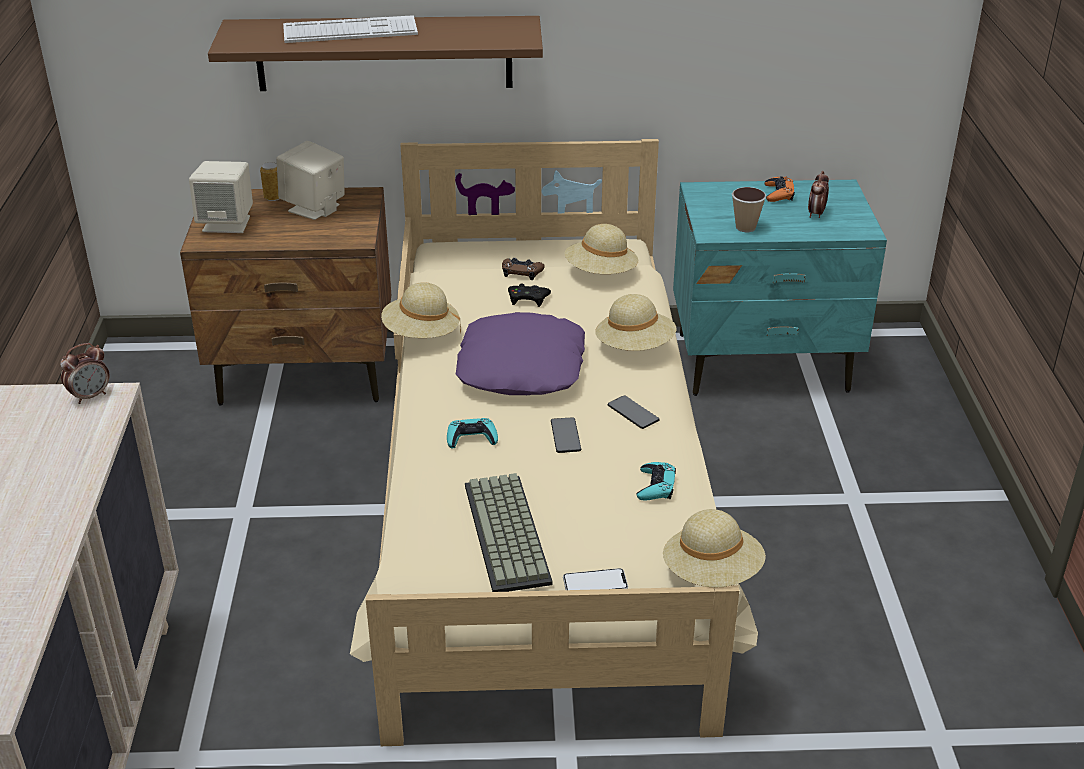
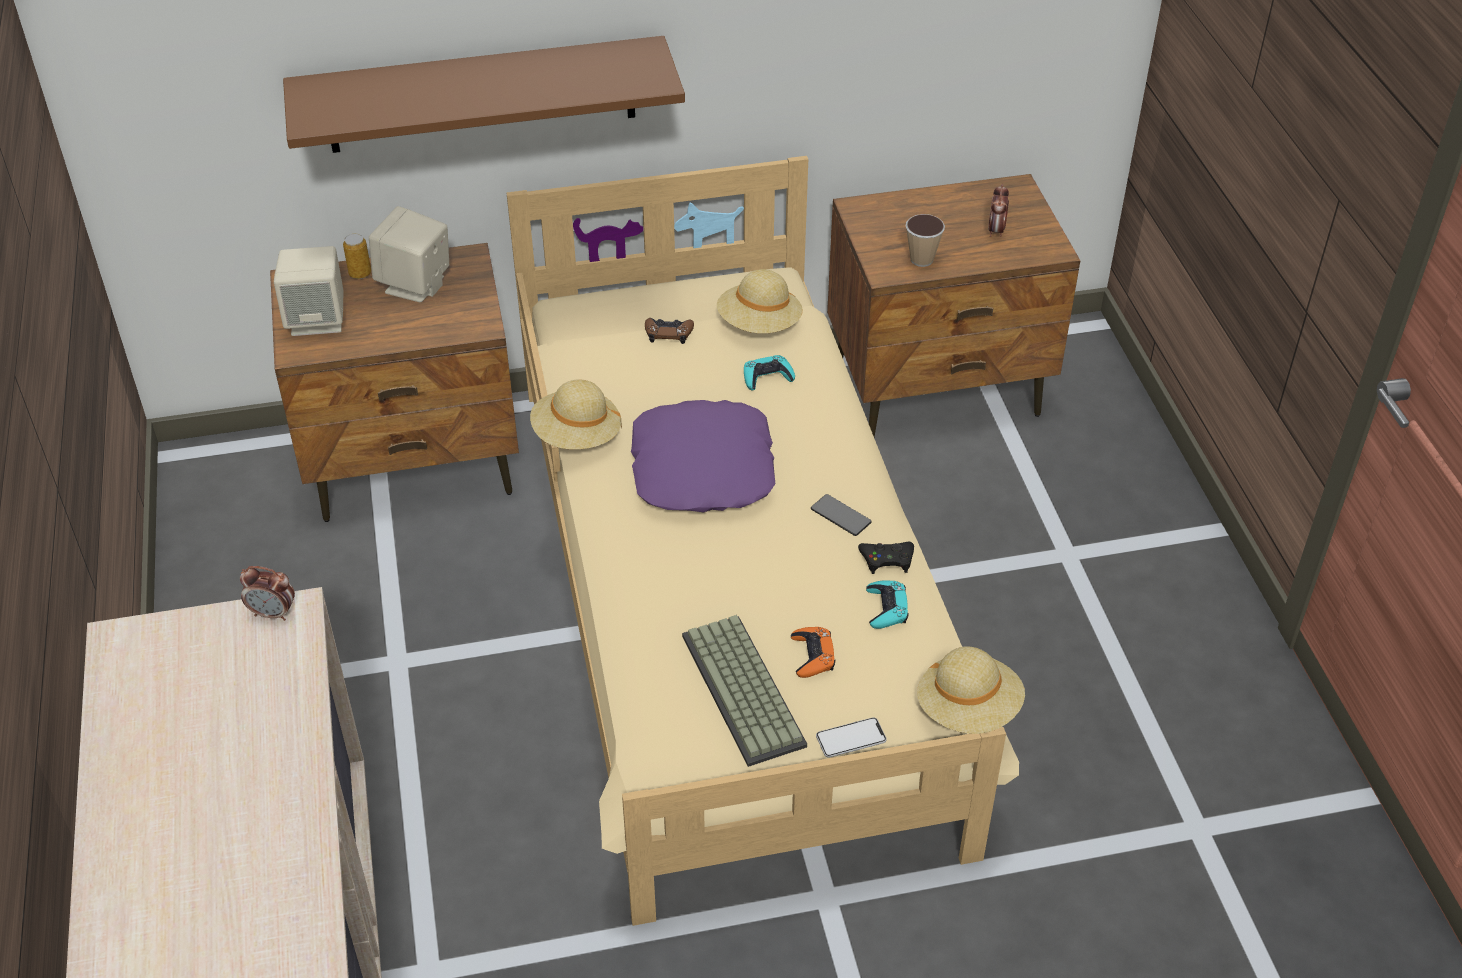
camera: 10 degrees left, 10 degrees up
(90, 396) = (273, 613): alarm clock -> alarm clock turned 60 degrees clockwise
(350, 31) = (447, 85): keyboard -> none
(471, 438) = (672, 572): turquoise game controller -> turquoise game controller (767, 377)
(528, 299) = (685, 371): black game controller -> black game controller (887, 560)
(565, 436) = (774, 556): phone -> none
(635, 347) = (822, 425): beige hat -> none
(763, 363) = (938, 388): turquoise nightstand -> brown nightstand
(778, 194) = (948, 205): orange game controller -> orange game controller (812, 656)

